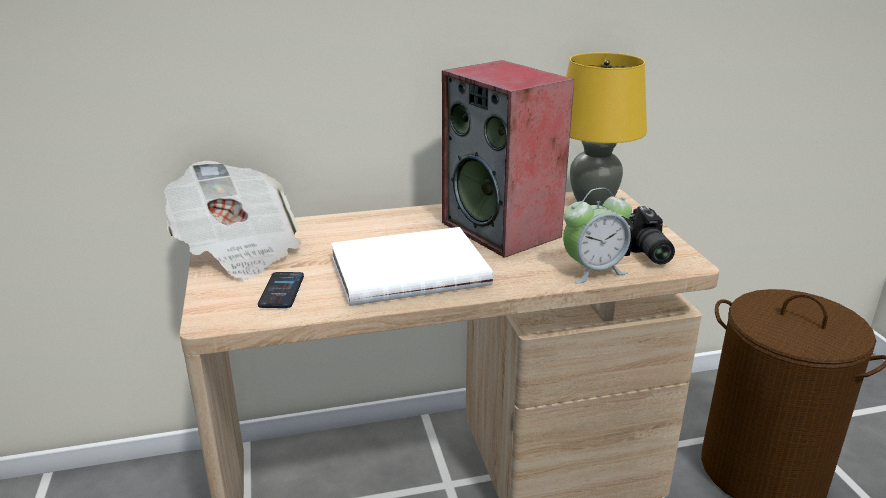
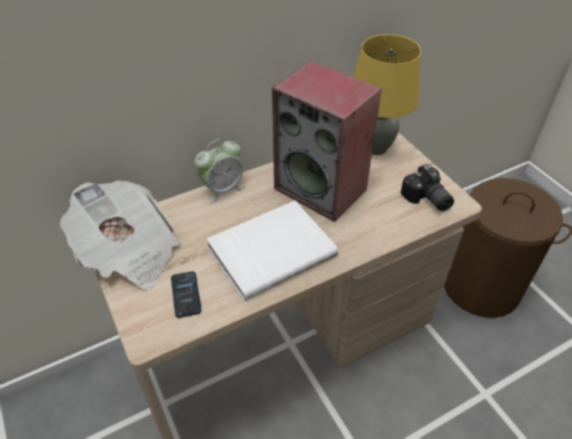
camera: 15 degrees left, 20 degrees up
(593, 271) = (400, 225): alarm clock -> alarm clock (222, 189)

